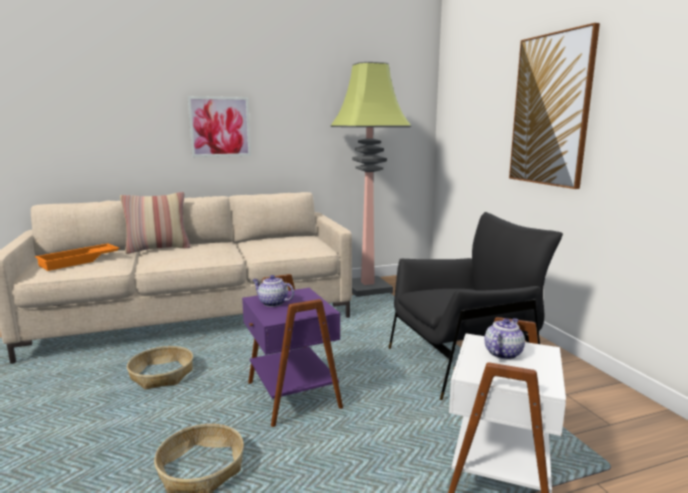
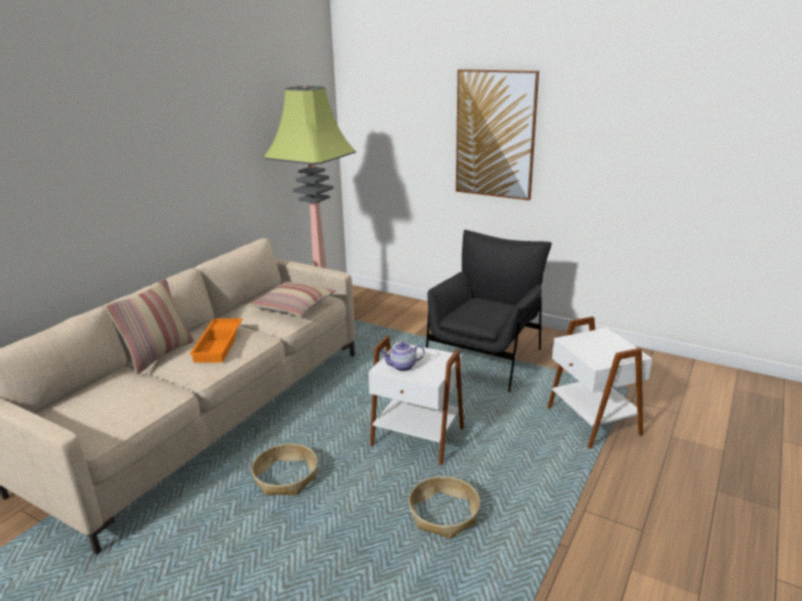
camera: 40 degrees left, 10 degrees up
(79, 261) = (109, 403): orange tray -> orange tray (219, 344)
(220, 127) = (159, 185): picture -> none
(288, 247) = (293, 306): none -> pillow
(291, 396) = (417, 438): purple side table -> white side table
(503, 353) = (591, 343): teapot -> none

